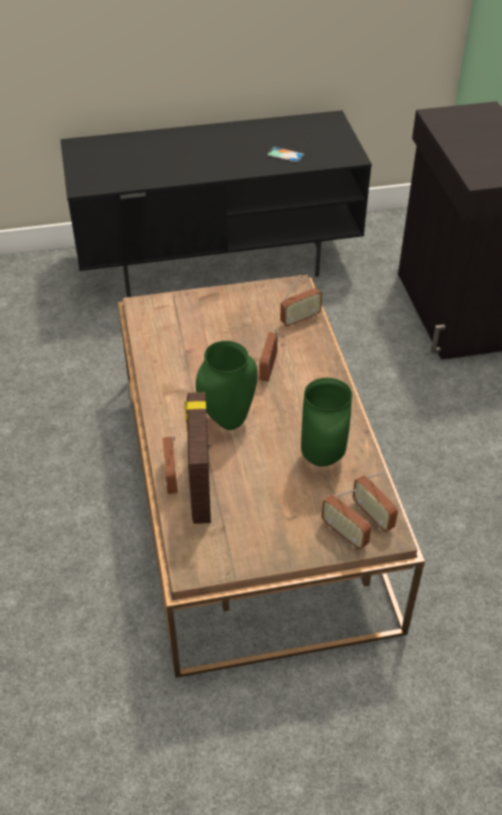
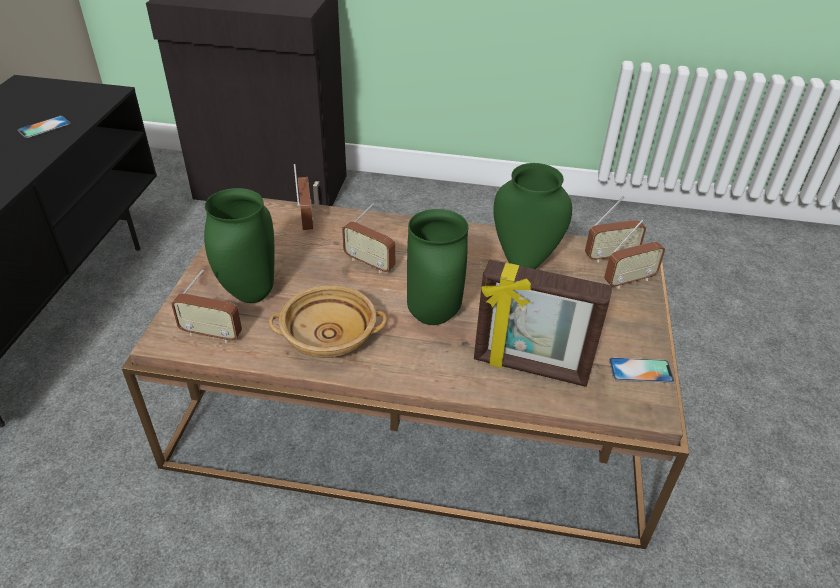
camera: 70 degrees left, 5 degrees down
(171, 477) = (503, 388): radio -> radio (211, 334)
(177, 375) = (328, 338): none -> beige bowl
(200, 323) = (249, 294): none -> green vase
(229, 556) = (640, 370): none -> phone

